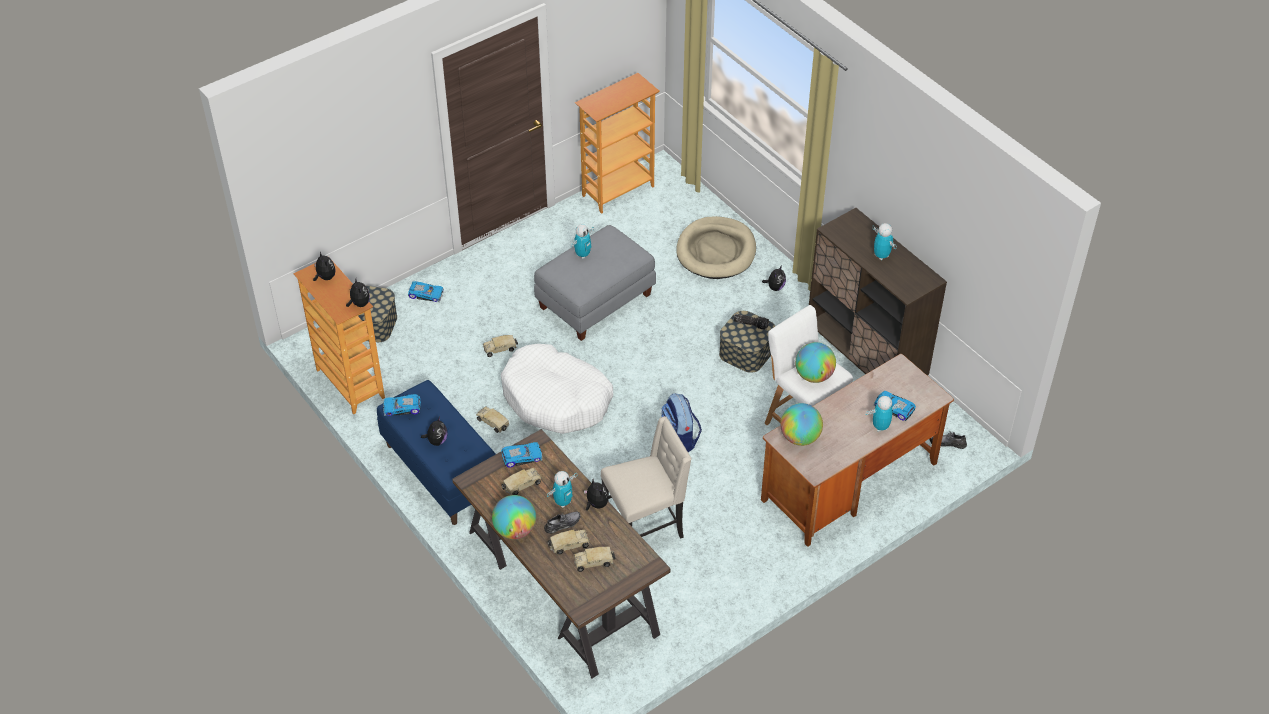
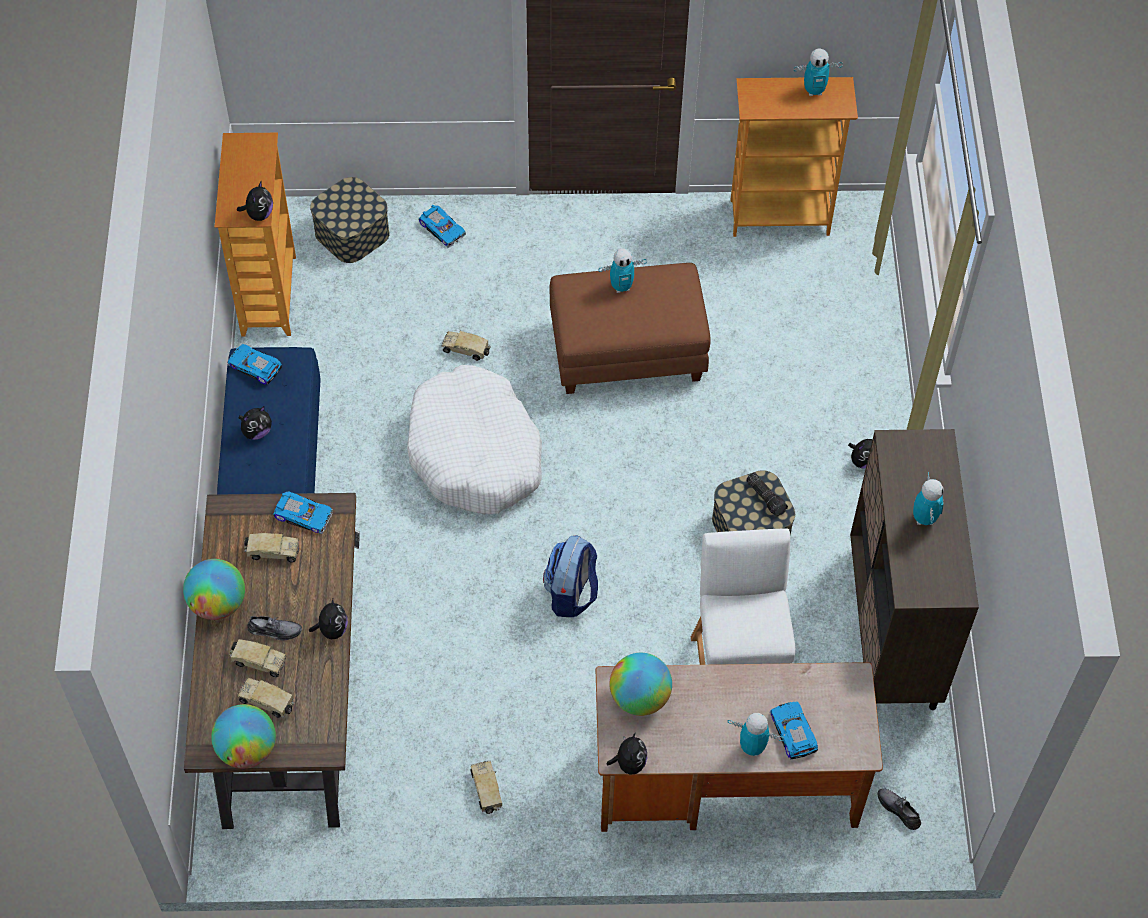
camera: 35 degrees right, 10 degrees up
(325, 277) = (251, 158): plush toy -> plush toy (629, 763)
(493, 423) = (380, 441): toy truck -> toy truck (487, 791)
(563, 502) = (299, 602): toy robot -> toy robot (814, 91)
(595, 300) = (628, 350): grey ottoman -> brown ottoman
(645, 527) = (437, 681): beige chair -> none
(716, 251) = (831, 368): beige dog bed -> none
(814, 376) = (741, 623): globe -> globe (247, 749)

